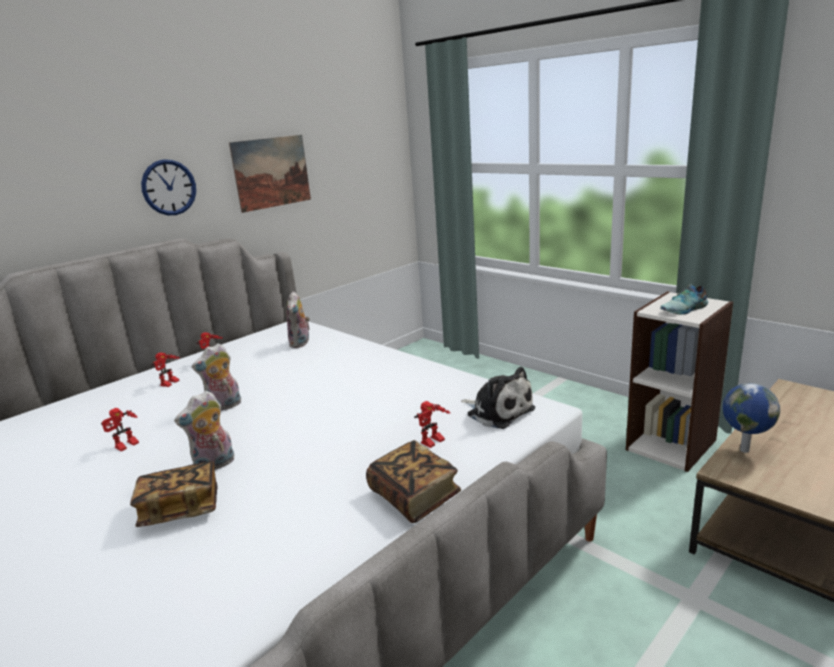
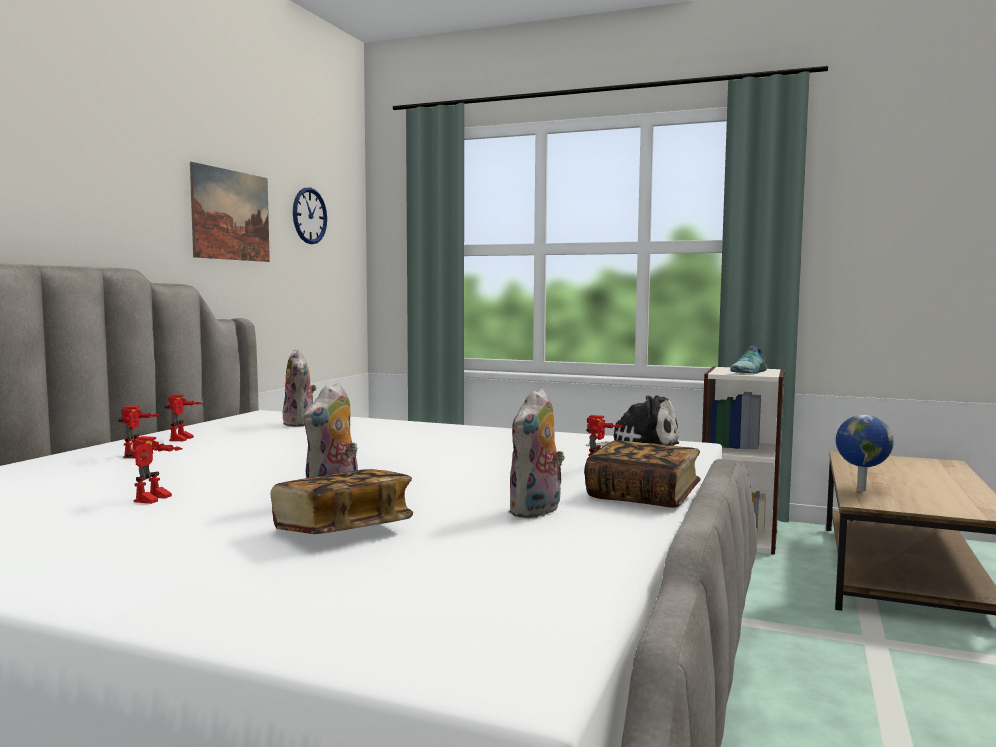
camera: 25 degrees left, 15 degrees down
(169, 187) = (114, 198): wall clock -> wall clock (309, 216)
(224, 407) = (267, 465): plush toy -> plush toy (537, 511)

